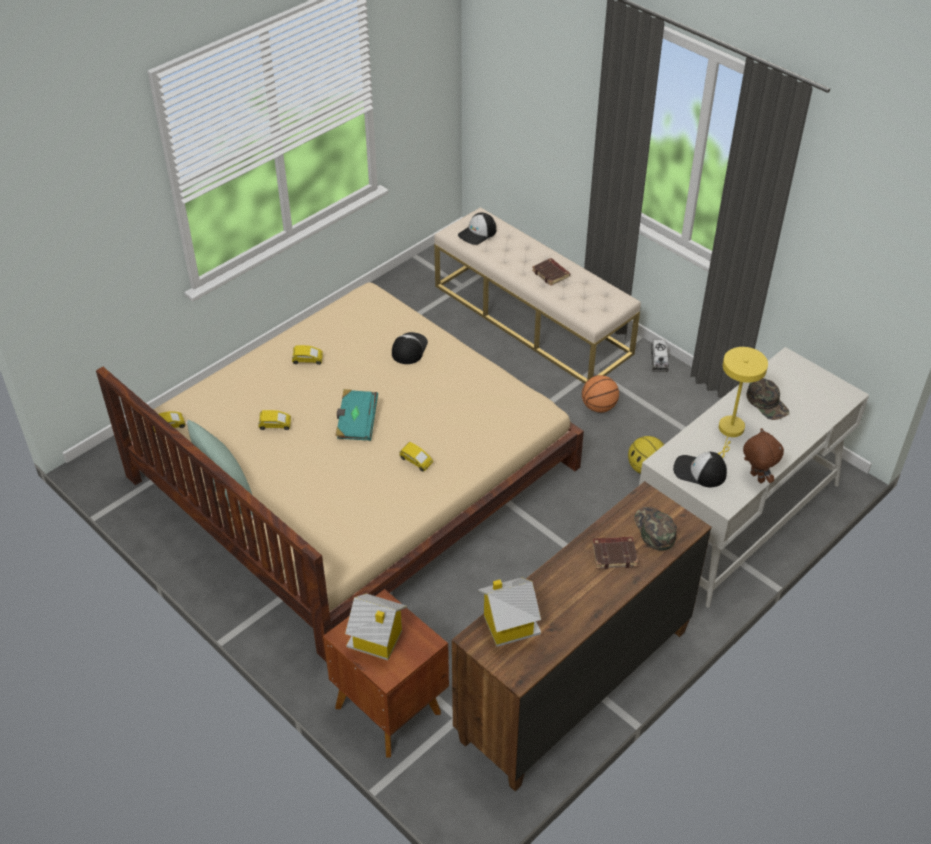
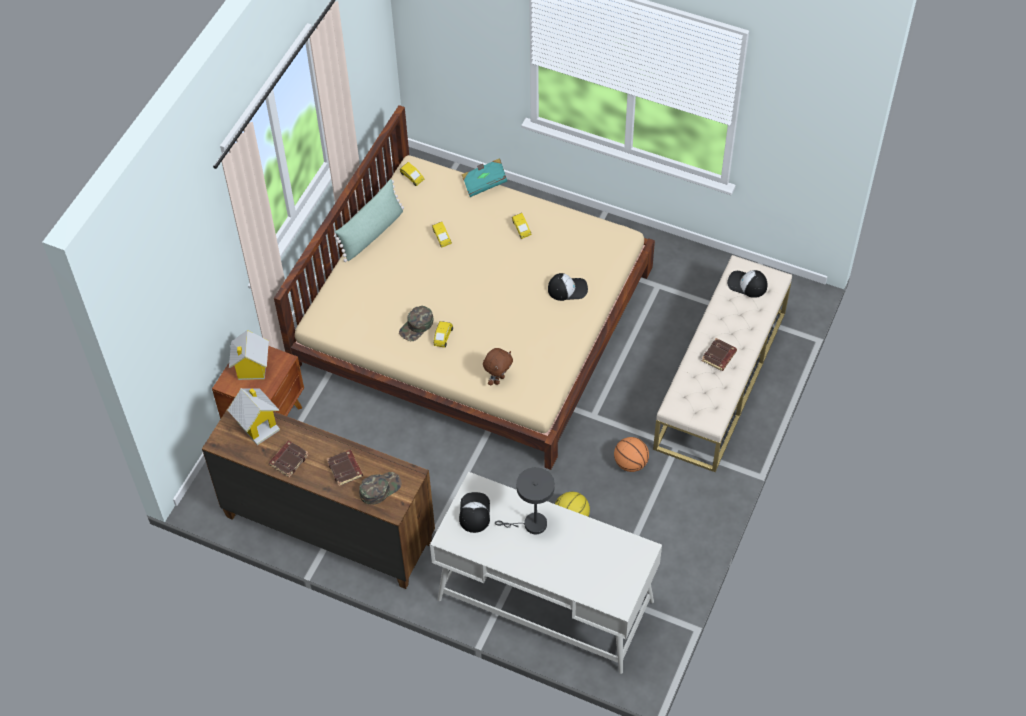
camera: 70 degrees right, 10 degrees up
(356, 423) = (466, 286): turquoise book -> turquoise book (484, 183)
(577, 606) = (288, 460): none -> brown book
(659, 361) = (715, 494): toy truck -> none
(730, 431) = (531, 524): yellow table lamp -> grey table lamp
(756, 478) = (484, 554): brown plush toy -> brown plush toy (498, 379)
(767, 403) = (578, 545): green cap -> green cap (416, 326)

